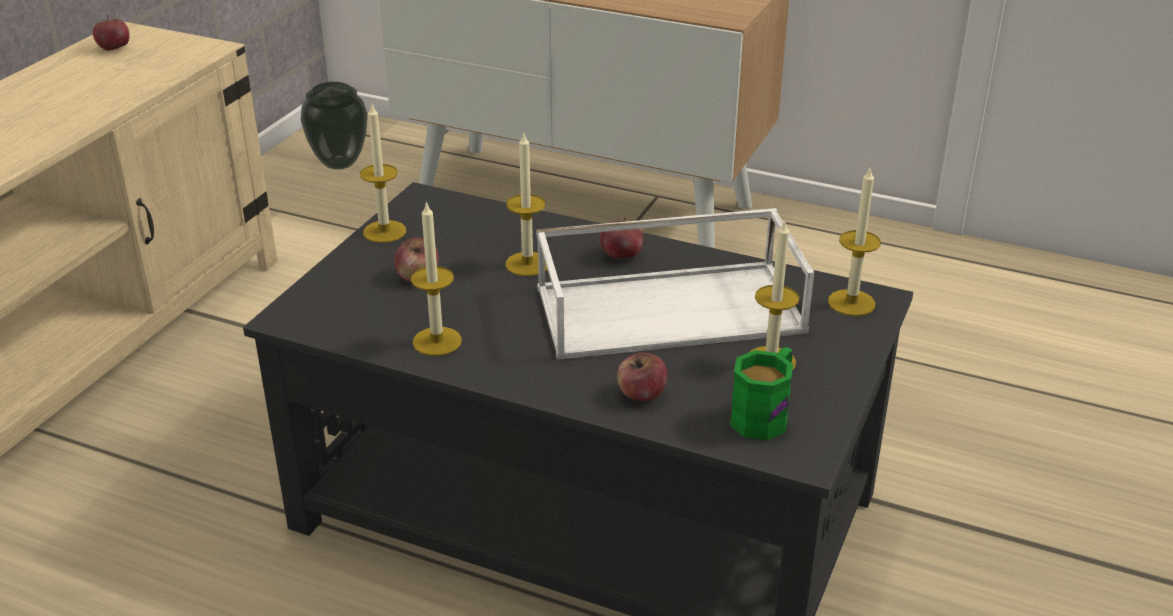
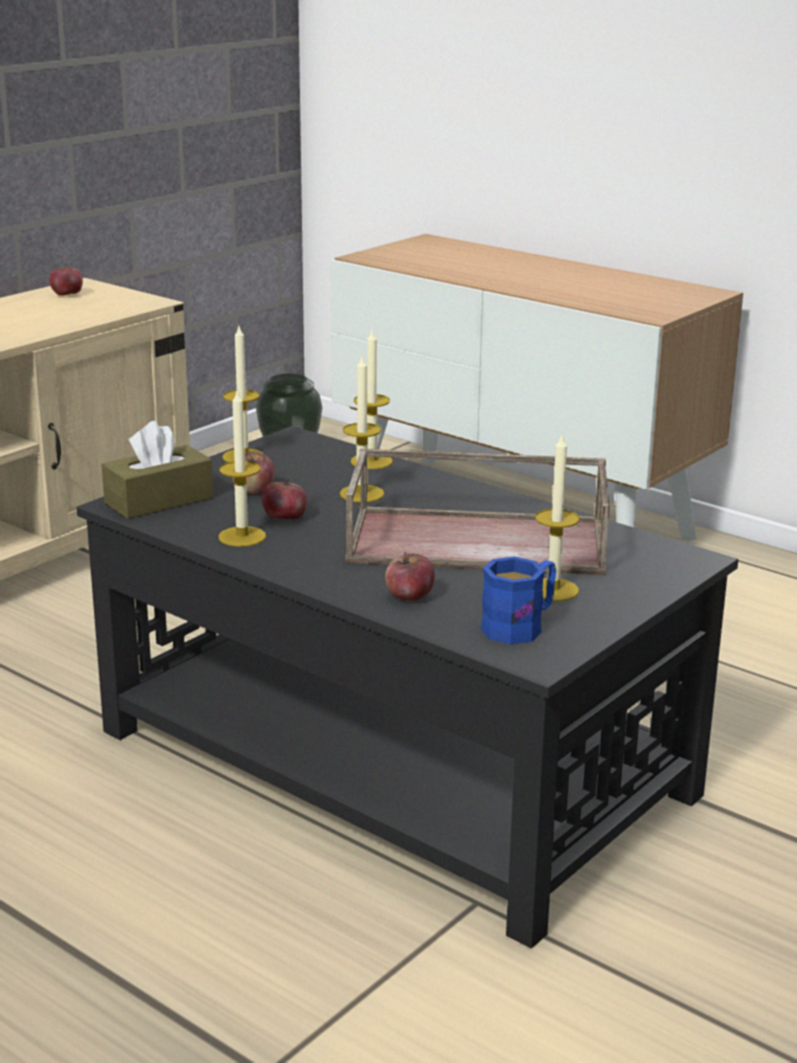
camera: 15 degrees right, 10 degrees down
(327, 305) = (159, 500): none -> brown tissue box
(621, 255) = (456, 498): apple -> apple (284, 518)
(671, 308) = (480, 540): white tray -> brown tray
(765, 414) = (520, 626): green mug -> blue mug
(851, 303) = (666, 558): candle -> candle (371, 461)

